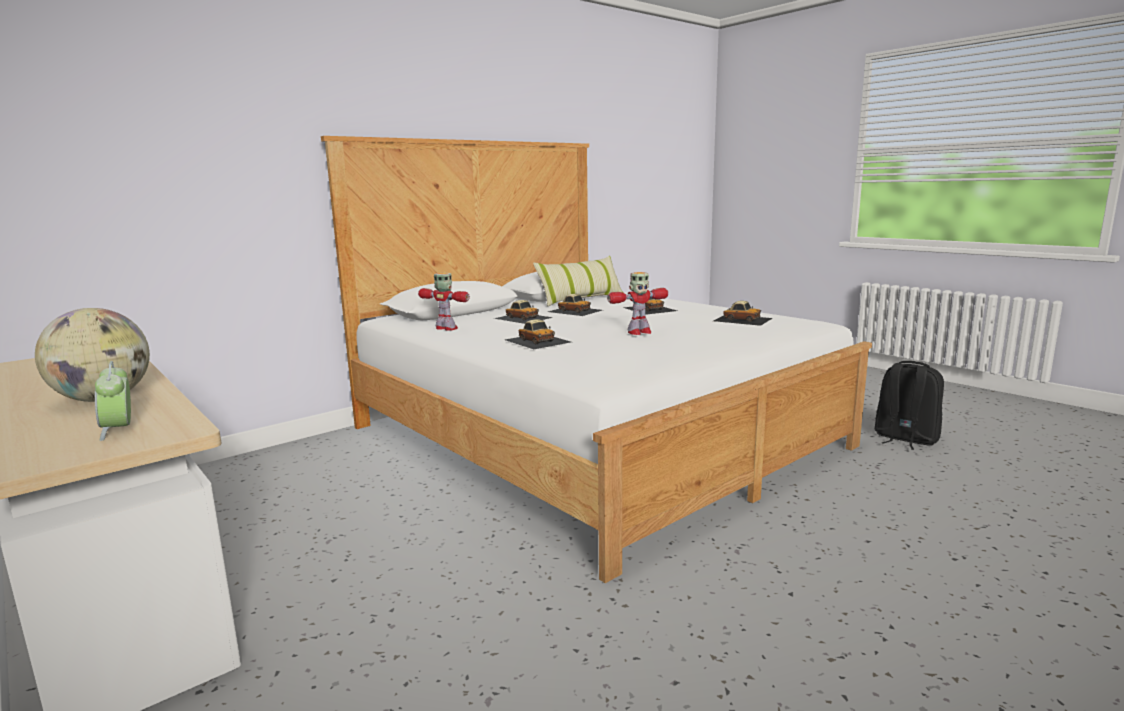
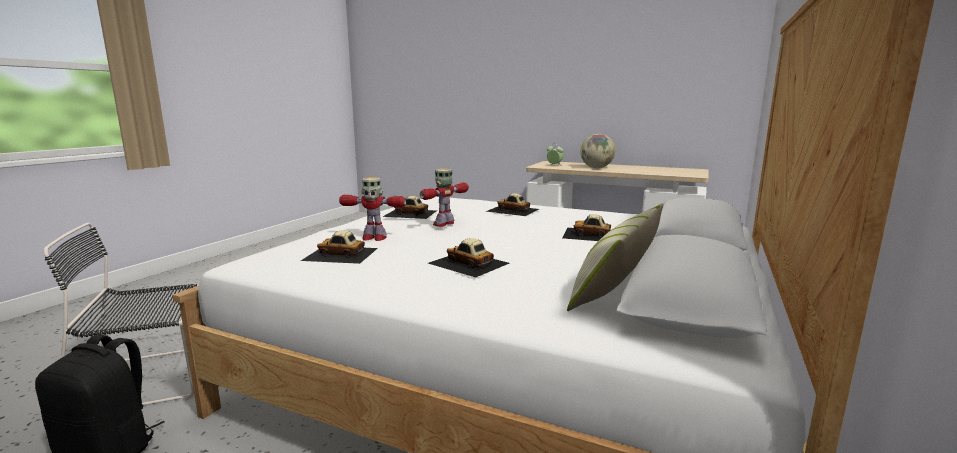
camera: 155 degrees right, 0 degrees up
(447, 328) = (619, 217): toy robot -> toy robot (373, 238)
(575, 310) = (562, 252): toy car -> toy car (410, 213)
(951, 480) = (149, 378): none -> black chair

